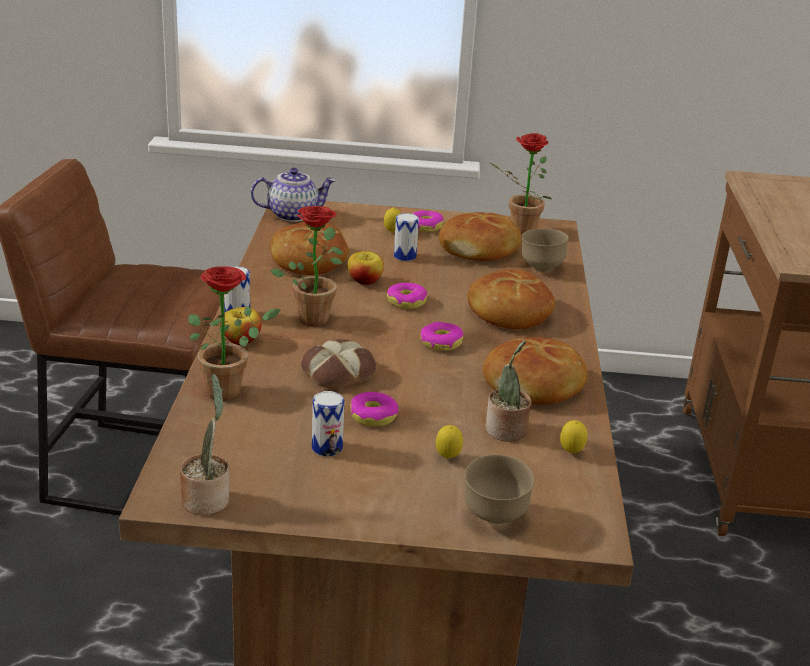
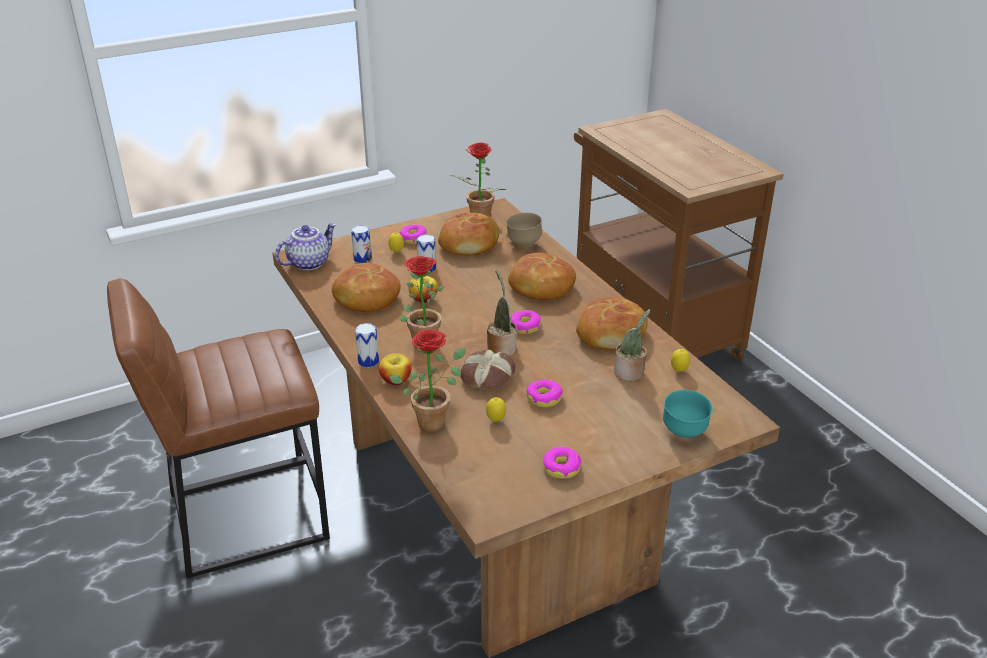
camera: 30 degrees left, 5 degrees up
(207, 499) = (513, 503): potted plant -> potted plant (501, 347)
(327, 448) = (542, 433): can -> can (362, 259)
(407, 301) = (469, 304): donut -> donut (561, 467)
(447, 458) = (618, 406): lemon -> lemon (496, 420)
(494, 517) = (684, 433): brown bowl -> turquoise bowl

